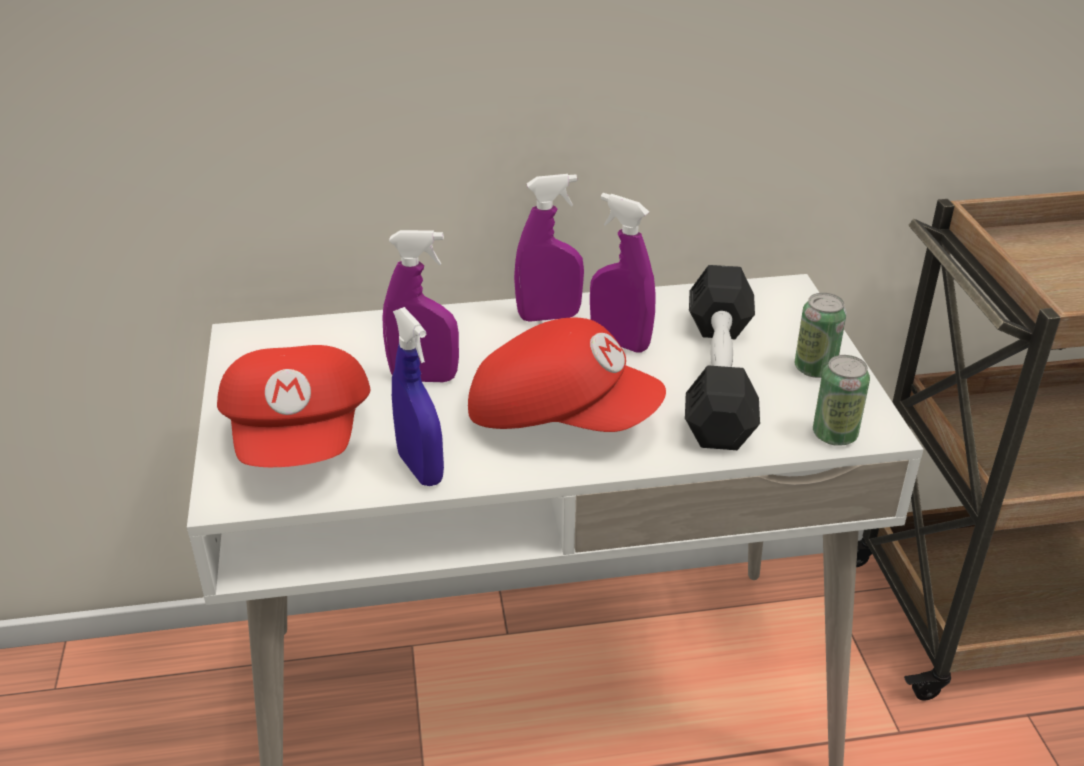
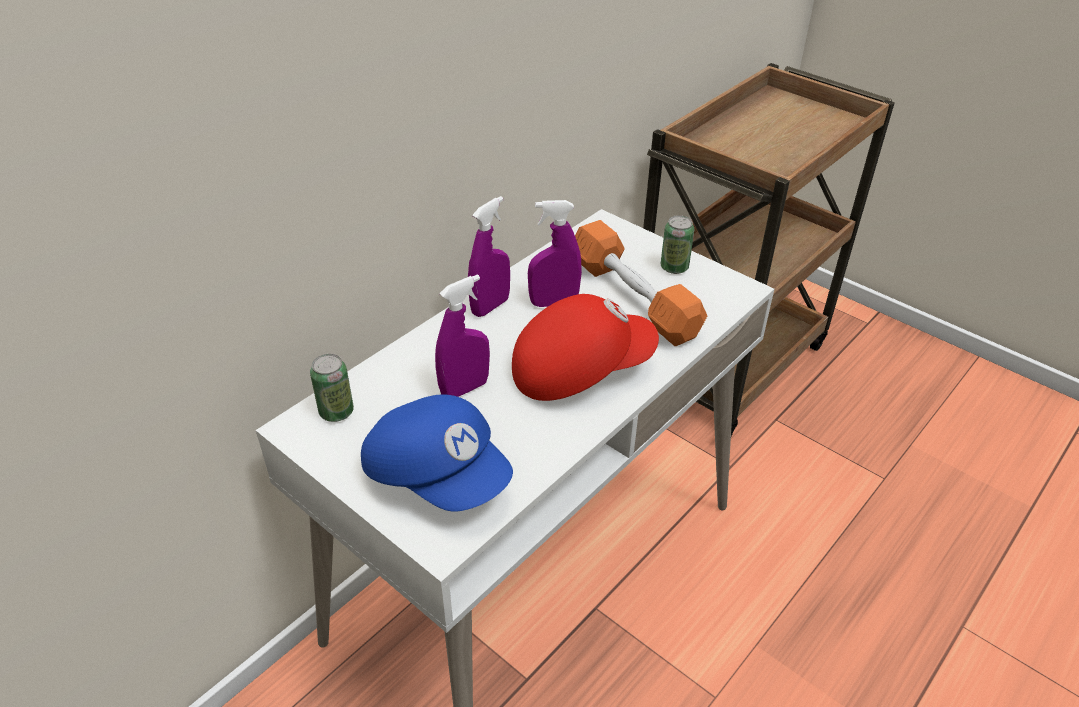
camera: 40 degrees left, 5 degrees up
(302, 438) = (439, 474): red cap -> blue cap
(420, 469) = (540, 449): blue spray bottle -> none
(719, 377) = (633, 298): black dumbbell -> orange dumbbell
(834, 435) = (728, 302): can -> can (336, 412)

